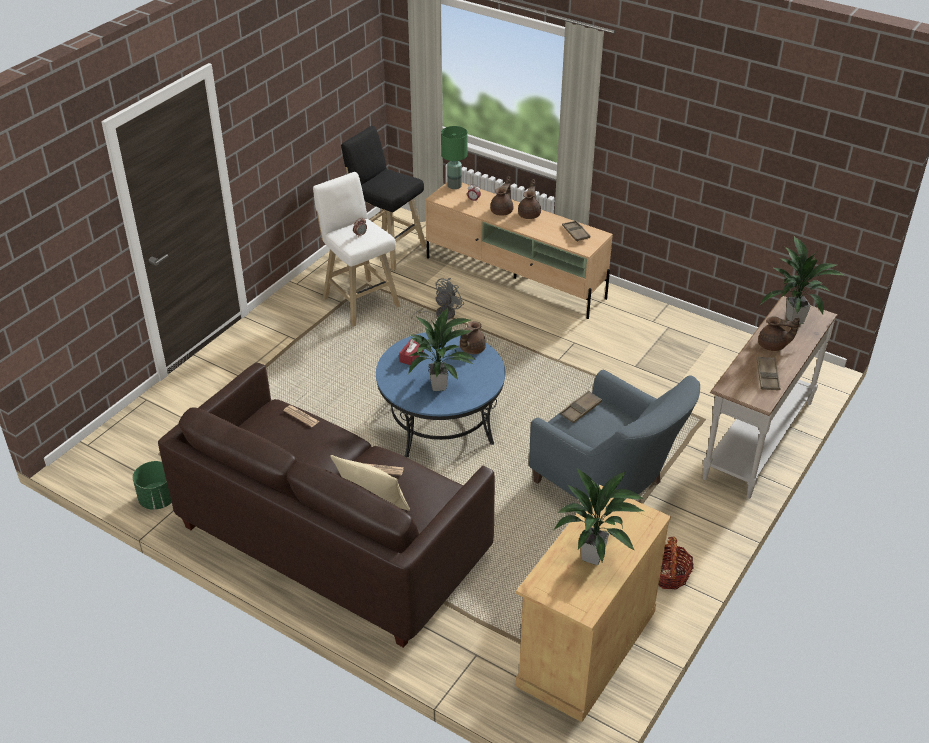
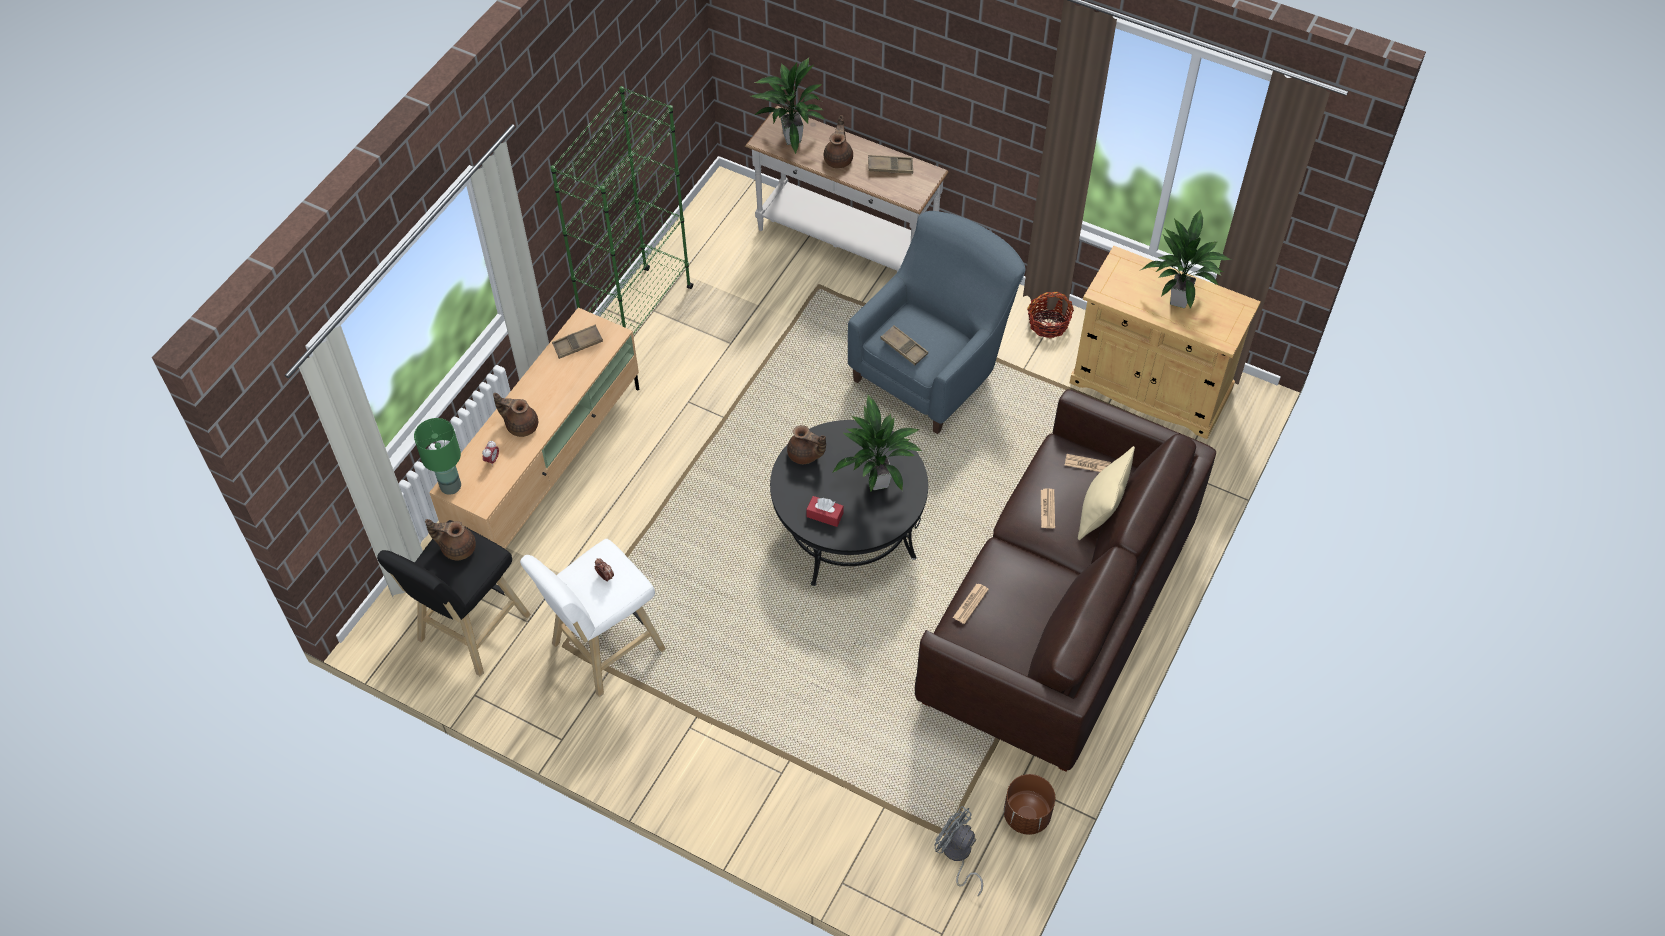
camera: 95 degrees left, 15 degrees up
(158, 500) = (1027, 815): green planter -> brown planter
(429, 505) = (1087, 464): none -> newspaper
(440, 314) = (634, 548): grey fan -> grey fan (957, 855)
(441, 421) = (848, 529): blue coffee table -> black coffee table
(529, 214) = (530, 394): brown teapot -> brown teapot (457, 547)
(661, 319) = (638, 317): none -> green bookcase

